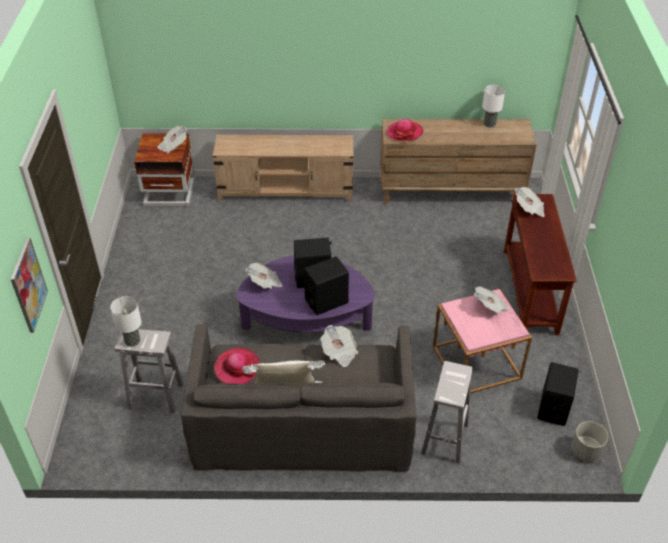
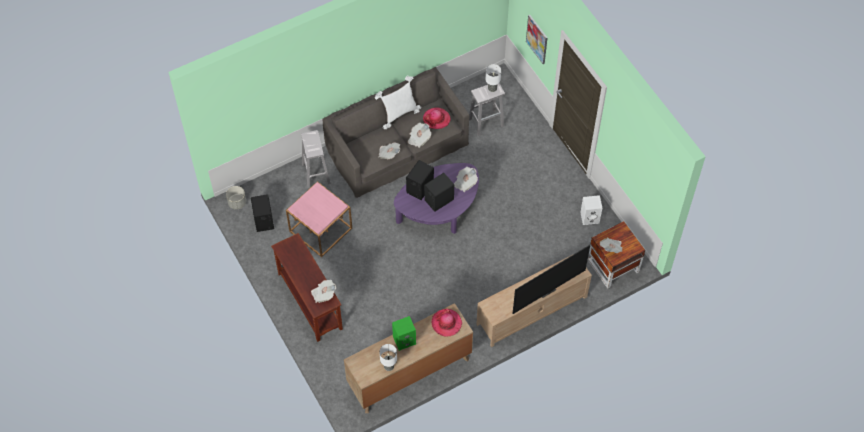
camera: 150 degrees right, 15 degrees up
(144, 239) = (590, 217): none -> white speaker
(273, 140) = (546, 289): none -> television
(459, 136) = (404, 340): none -> green speaker
(490, 307) = (317, 216): newspaper -> newspaper (419, 138)

